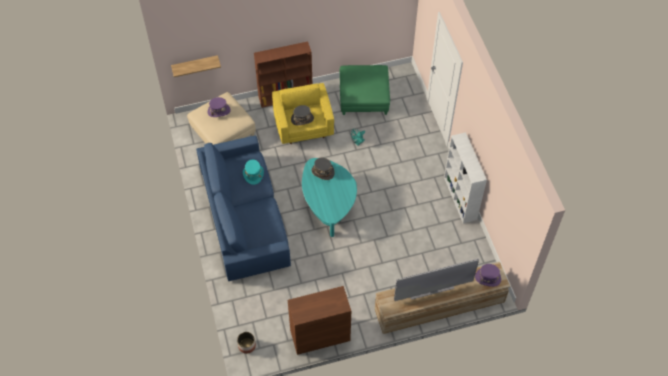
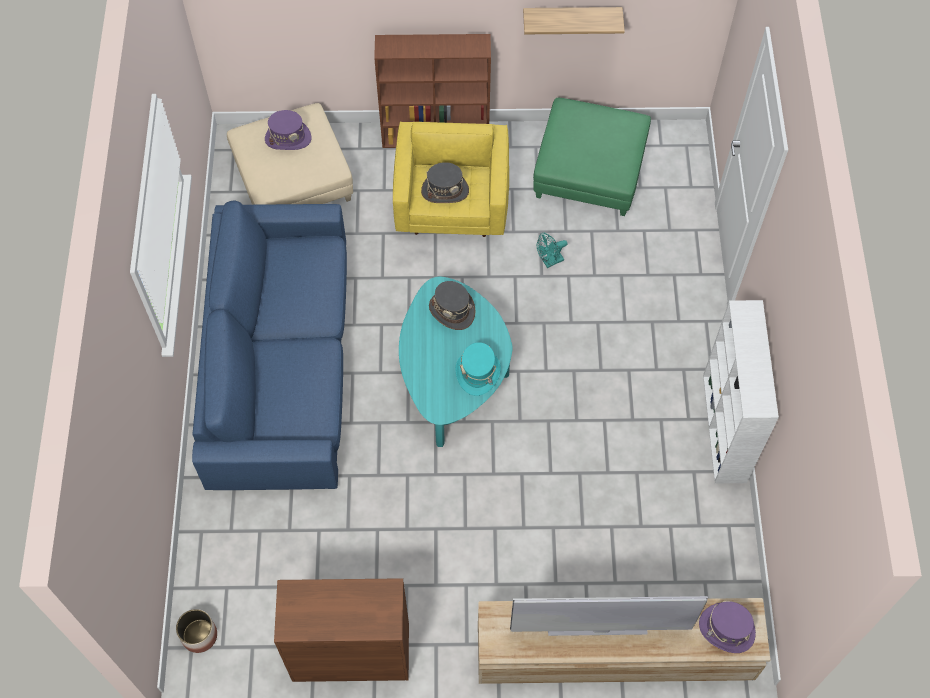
camera: 15 degrees right, 5 degrees up
(195, 65) = (253, 35): shelf -> shelf (571, 18)
(253, 174) = (312, 284): turquoise hat -> turquoise hat (478, 373)

